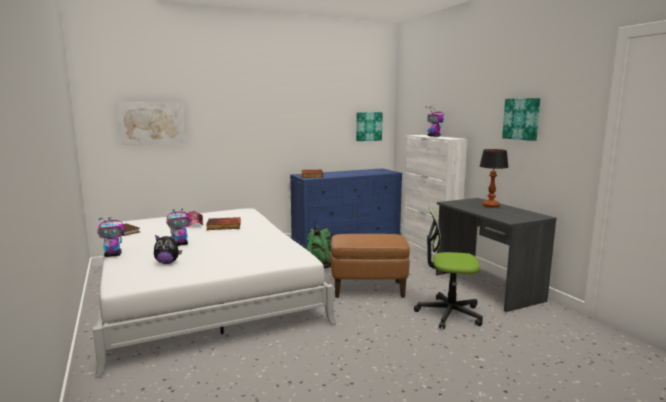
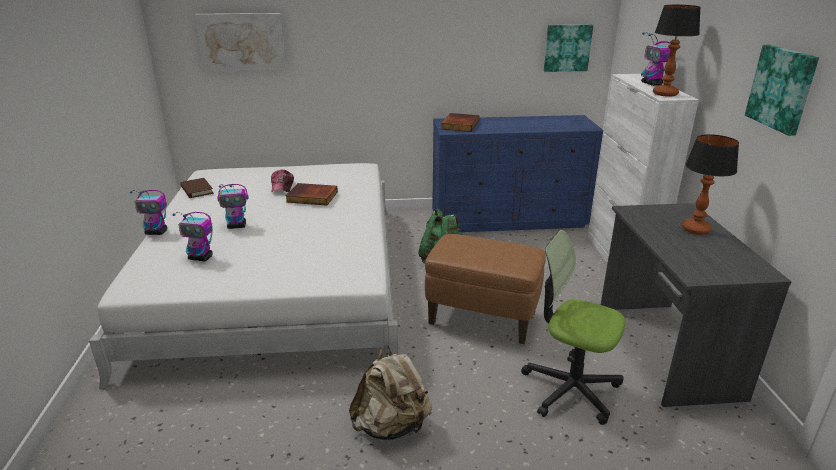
camera: 20 degrees right, 15 degrees up
(167, 262) = (201, 258): plush toy -> toy robot
(352, 352) = (392, 426): none -> beige backpack
(447, 138) = (665, 94): none -> table lamp

